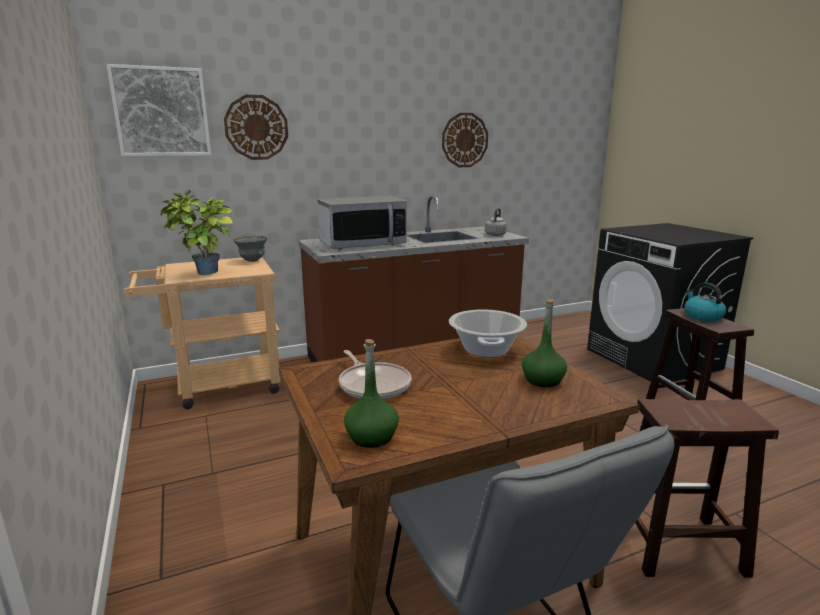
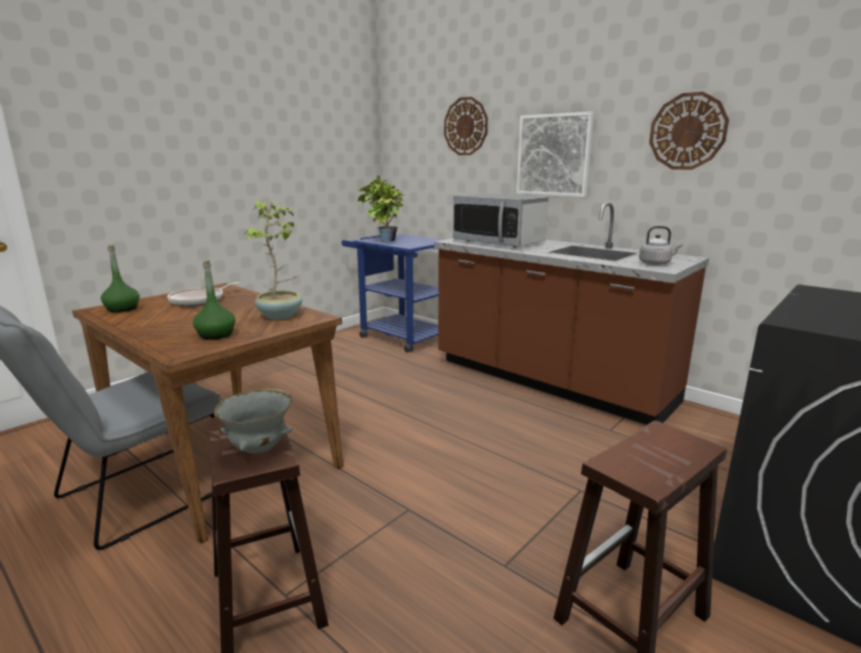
camera: 65 degrees right, 0 degrees up
(161, 112) = (411, 117): picture -> picture (554, 155)
(218, 387) = (399, 335): beige cart -> blue cart
(252, 261) = (434, 241): grey bowl -> grey bowl (260, 449)
(486, 349) = (281, 315): cooking pot -> potted plant
(702, 316) = (664, 450): kettle -> none

